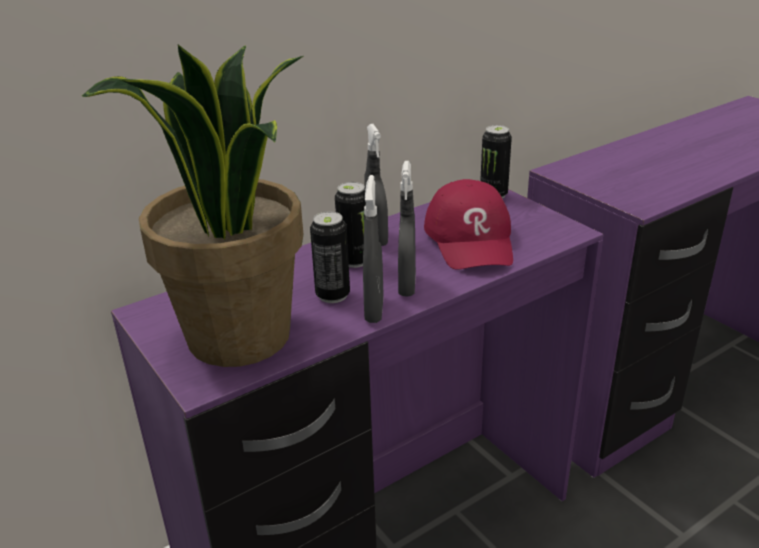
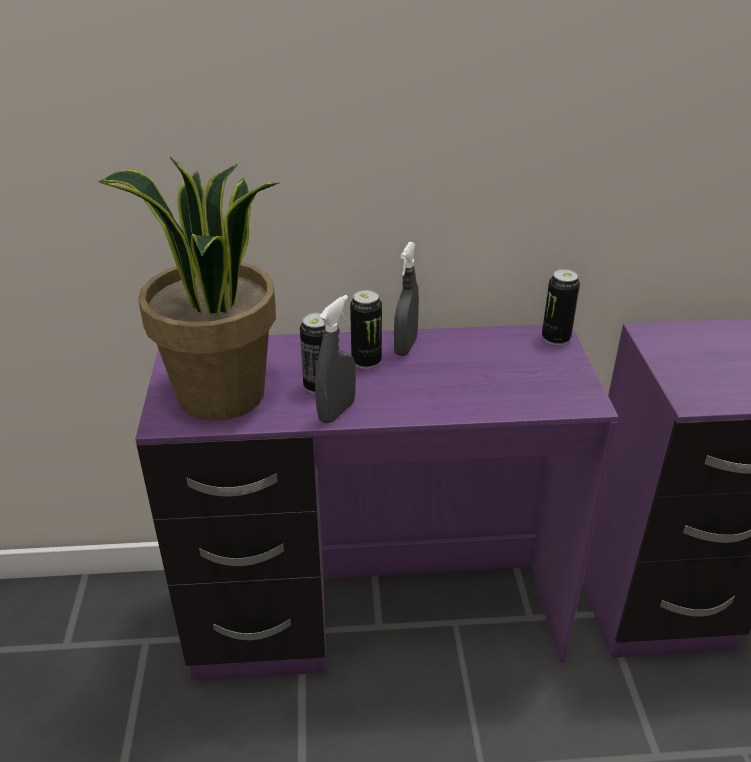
camera: 30 degrees right, 5 degrees up
(407, 286) = (384, 400): grey spray bottle -> none
(471, 239) = (485, 376): red cap -> none

